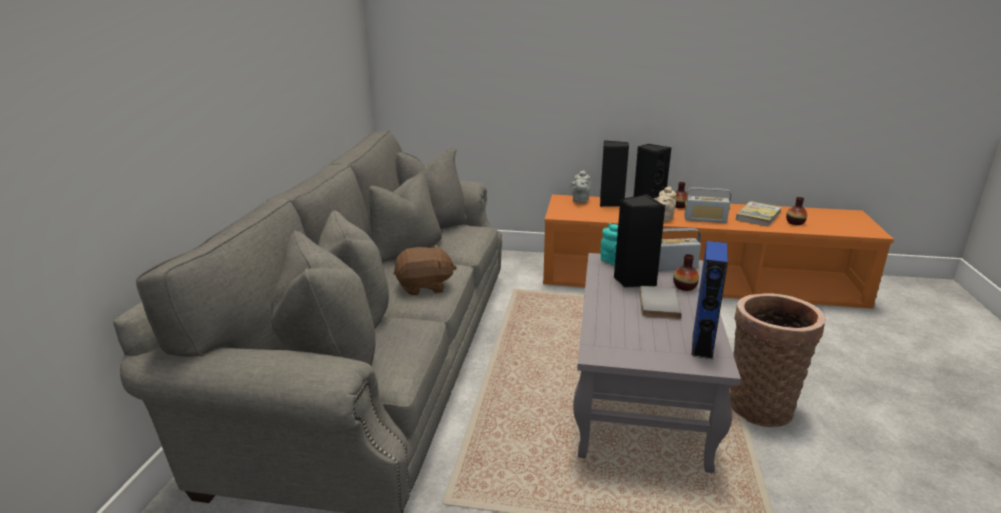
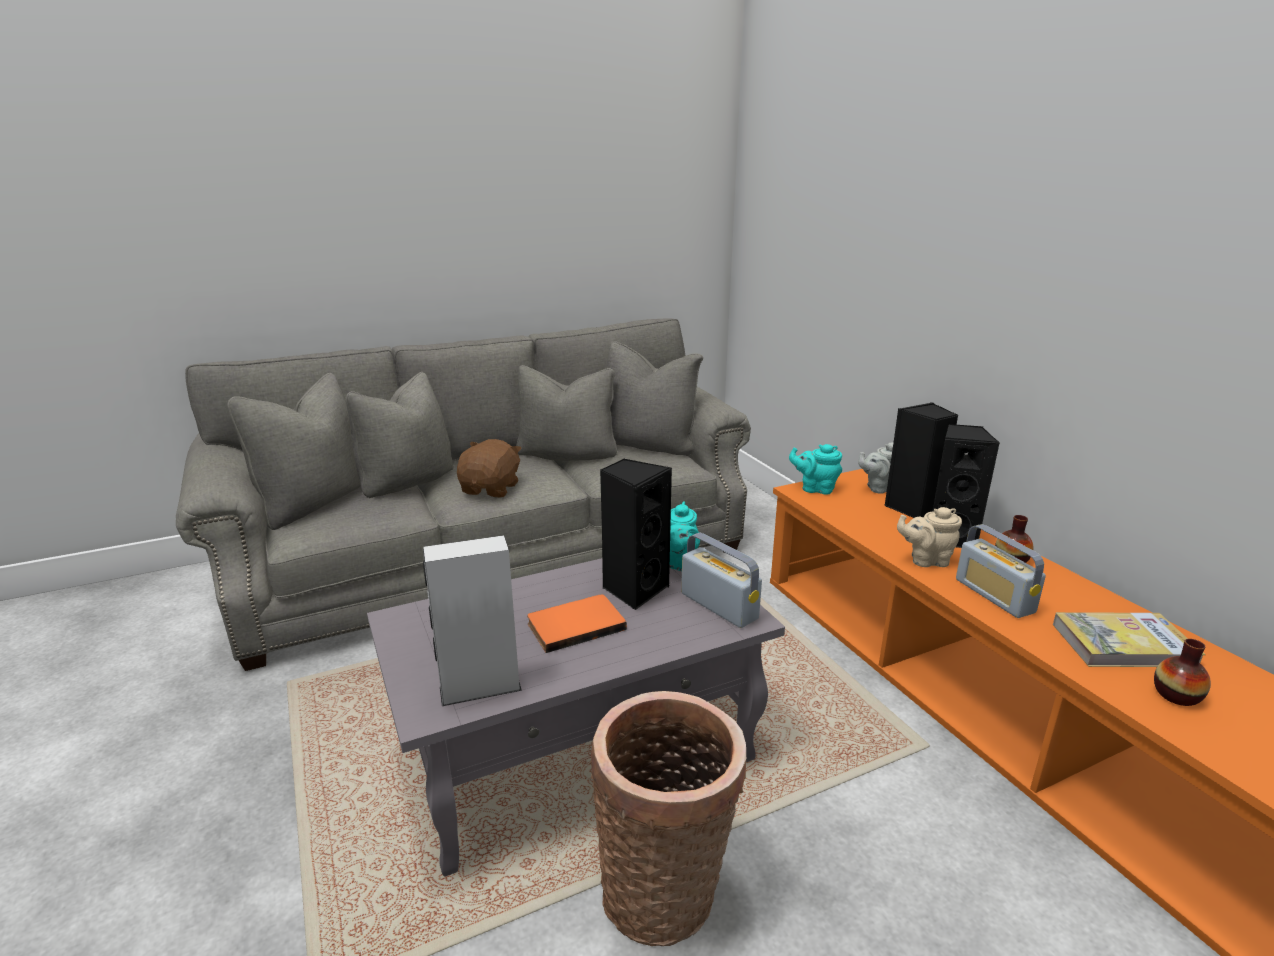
camera: 55 degrees right, 0 degrees up
(424, 287) = (491, 489): brown plush toy -> brown plush toy turned 120 degrees counterclockwise
(560, 211) = (815, 488): none -> turquoise teapot
(657, 304) = (575, 624): grey book -> orange book
(684, 287) = (659, 633): vase -> none
(702, 344) = (480, 688): blue speaker -> grey speaker

